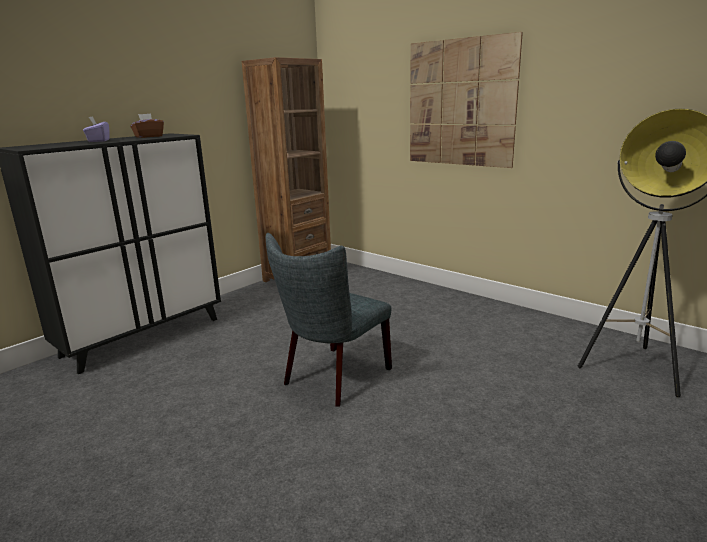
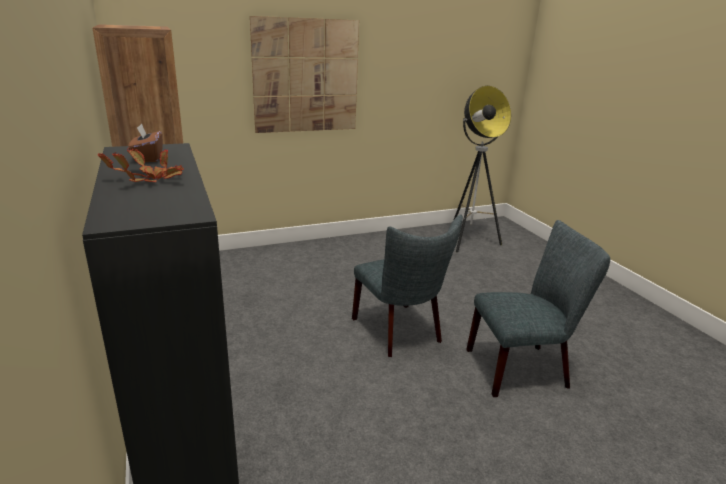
camera: 65 degrees left, 5 degrees up
(98, 141) = (151, 179): purple tissue box -> potted plant
(332, 479) = (523, 368): none -> grey chair

